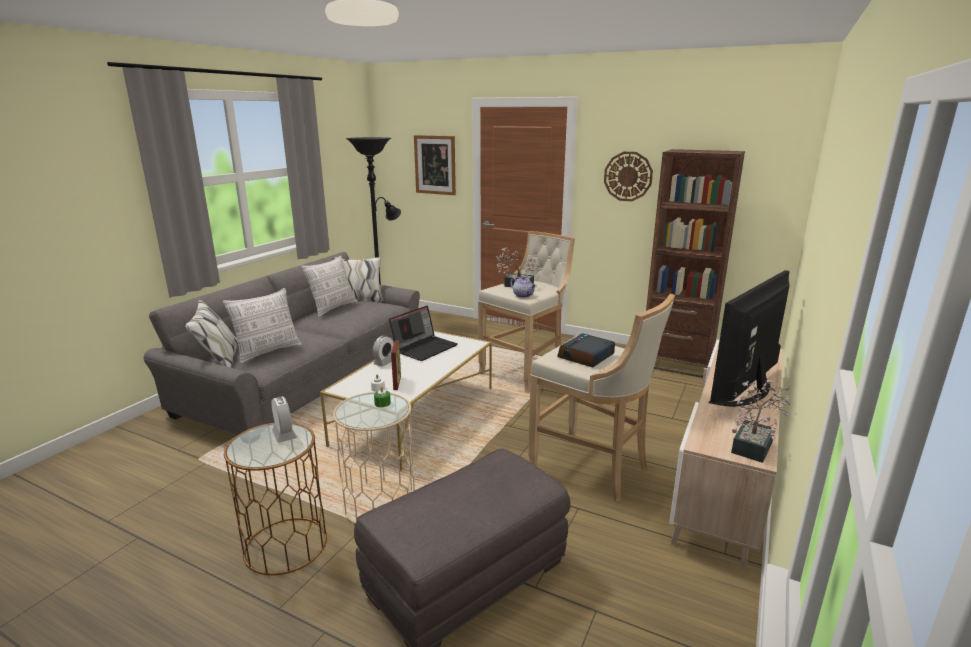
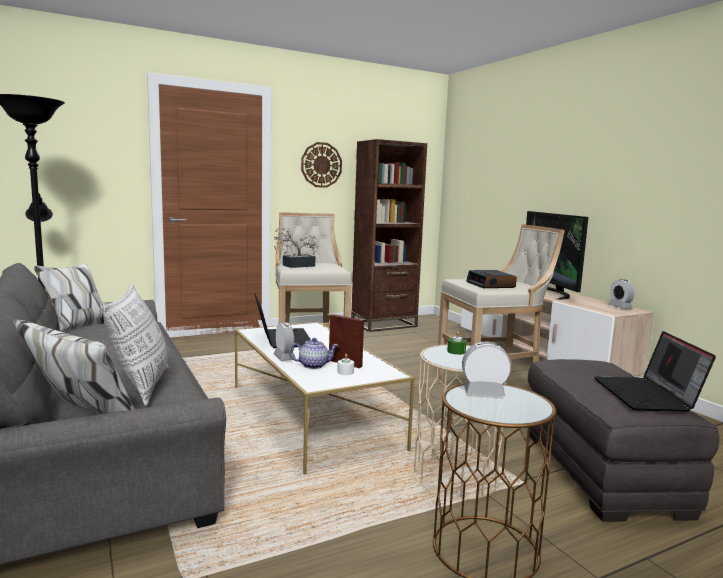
camera: 55 degrees left, 10 degrees down
(333, 308) = (82, 335): pillow -> none
(435, 165) = (91, 149): picture -> none
(447, 523) = (647, 396): none -> laptop
(523, 295) = (328, 269): teapot -> teapot (313, 365)
(754, 445) = (620, 307): potted plant -> alarm clock

